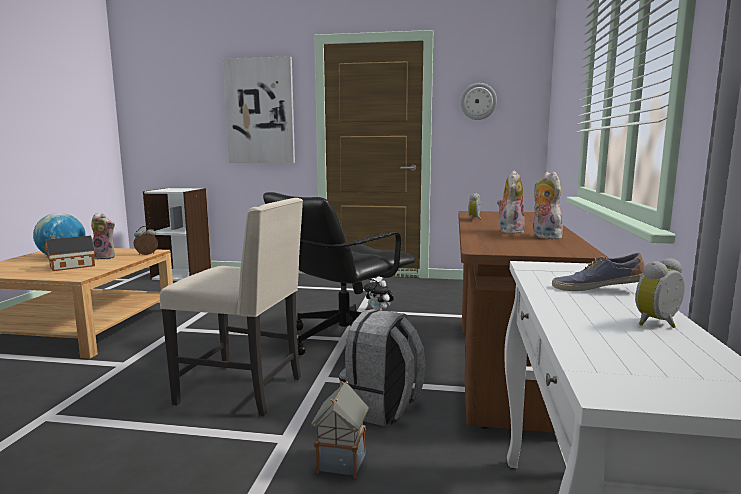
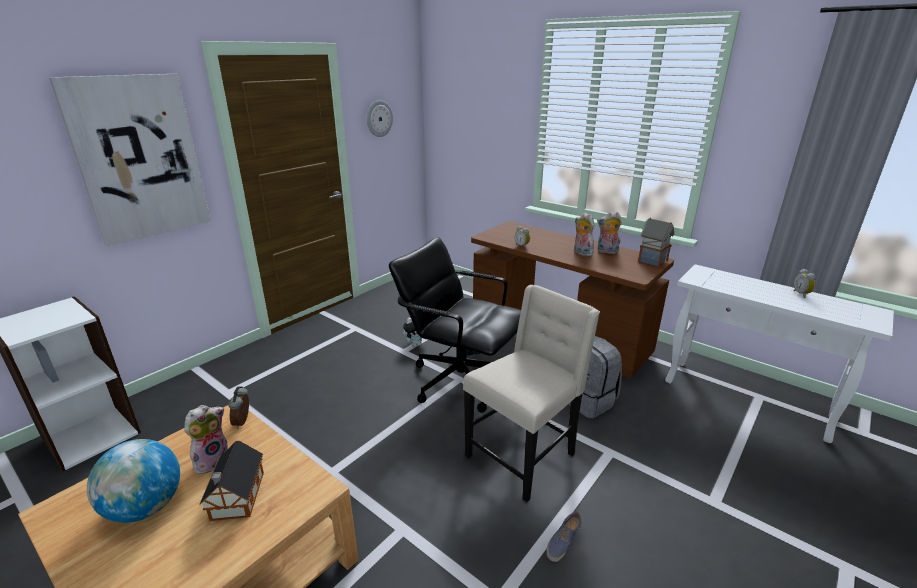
camera: 60 degrees left, 15 degrees up
(341, 462) = (646, 436): toy house -> toy house (652, 261)
(342, 339) = (460, 380): black office chair -> black office chair turned 135 degrees clockwise
(596, 288) = (745, 284): shoe -> shoe (563, 541)

